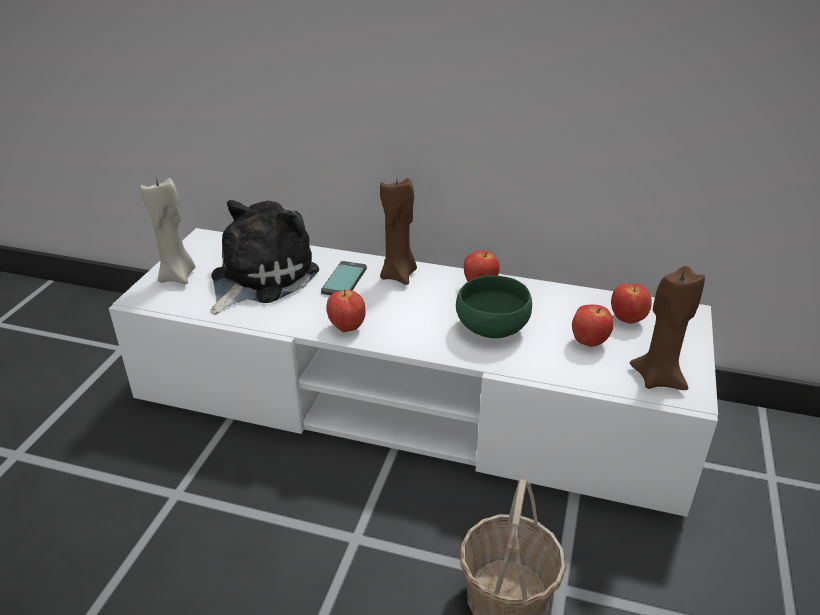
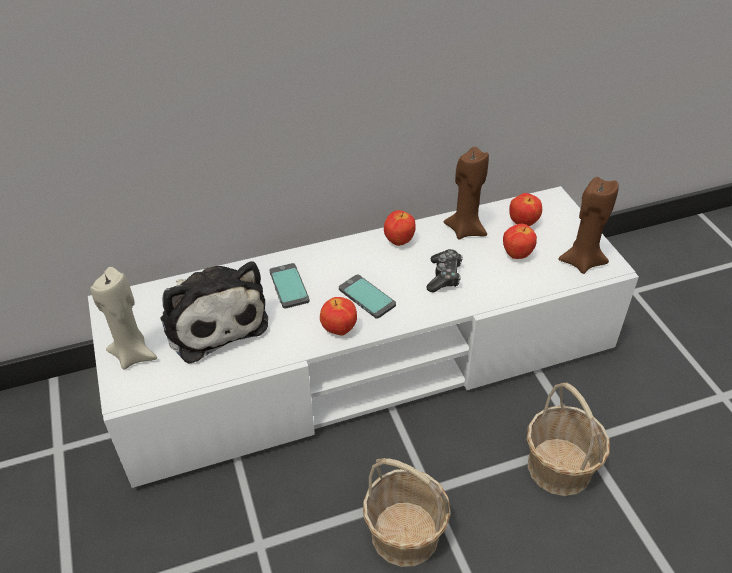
camera: 35 degrees left, 10 degrees up
(259, 278) = (212, 319): plush toy -> plush toy turned 150 degrees clockwise
(295, 561) = (405, 535): none -> basket
(399, 275) = (327, 260): brown candle -> brown candle (465, 230)
(399, 315) = (366, 297): none -> phone
(491, 329) = (444, 276): green bowl -> game controller

